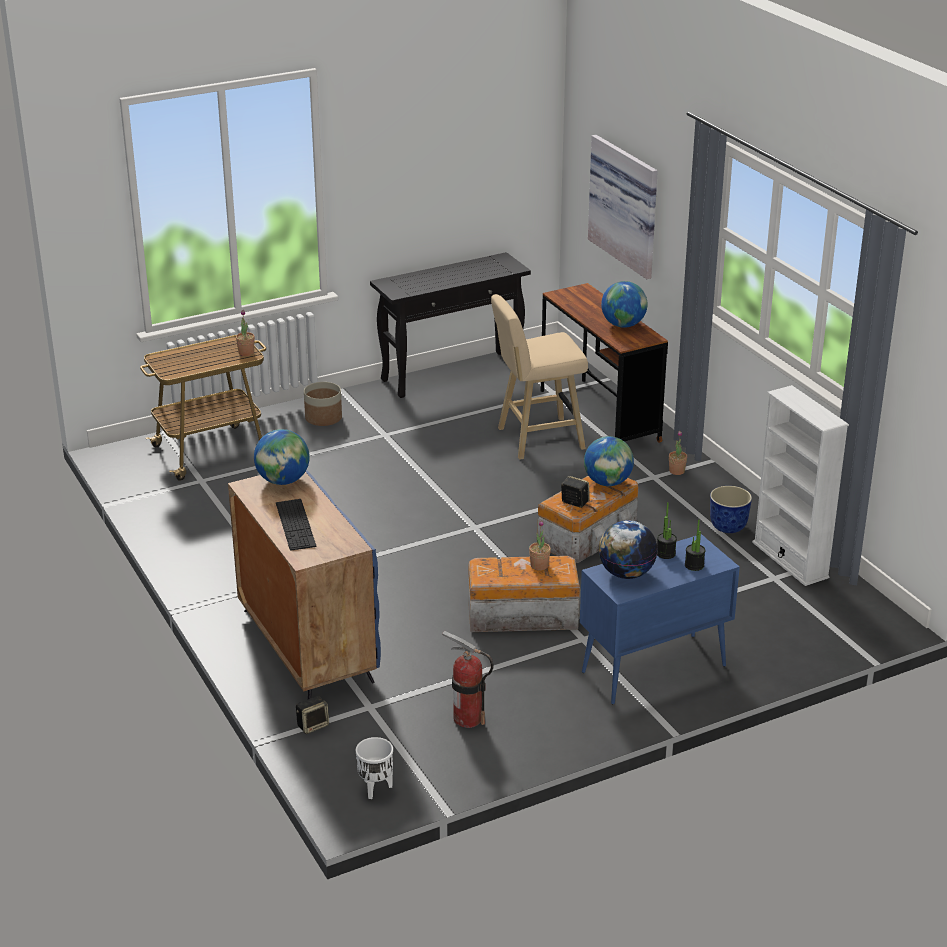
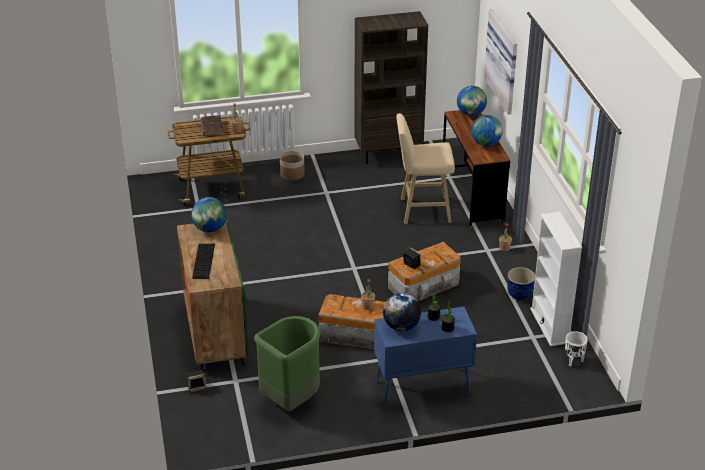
camera: 15 degrees right, 5 degrees up
(208, 356) = (212, 129): none -> brown book
(306, 645) = (215, 332): blue cabinet -> green cabinet
(375, 789) = (216, 435): white planter -> white planter (573, 361)
(452, 374) = (388, 154): black console table -> brown bookcase
(467, 718) = (291, 400): fire extinguisher -> green trash can
(607, 482) = (440, 254): globe -> globe (471, 114)

